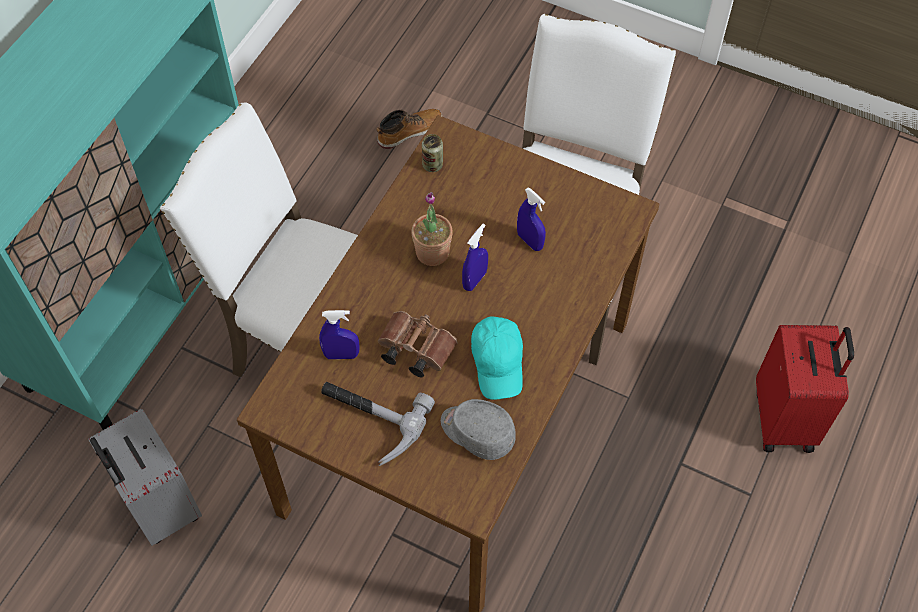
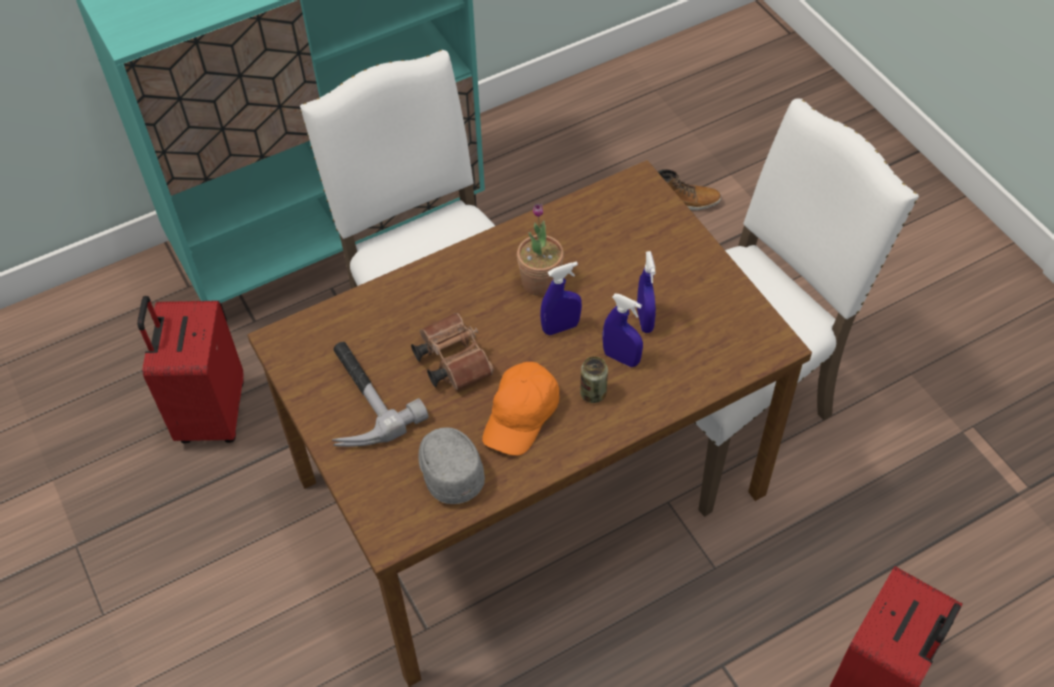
camera: 35 degrees right, 5 degrees down
(159, 506) = (210, 413): grey suitcase -> red suitcase
(341, 355) = (382, 328): blue spray bottle -> blue spray bottle (621, 358)
(432, 165) = (605, 202): can -> can (593, 393)
(498, 362) = (522, 416): turquoise cap -> orange cap

